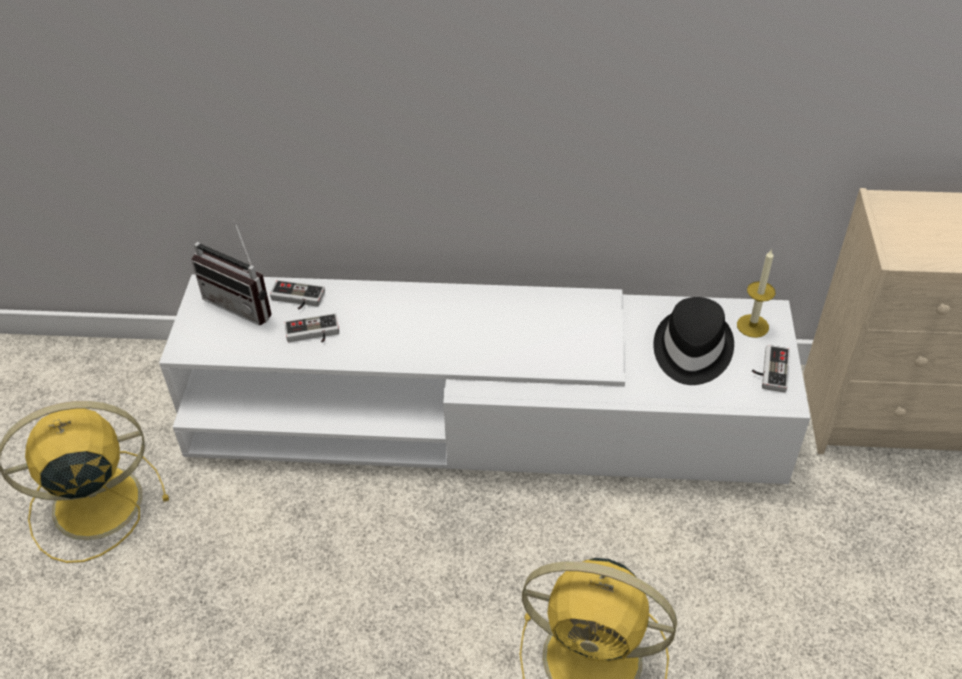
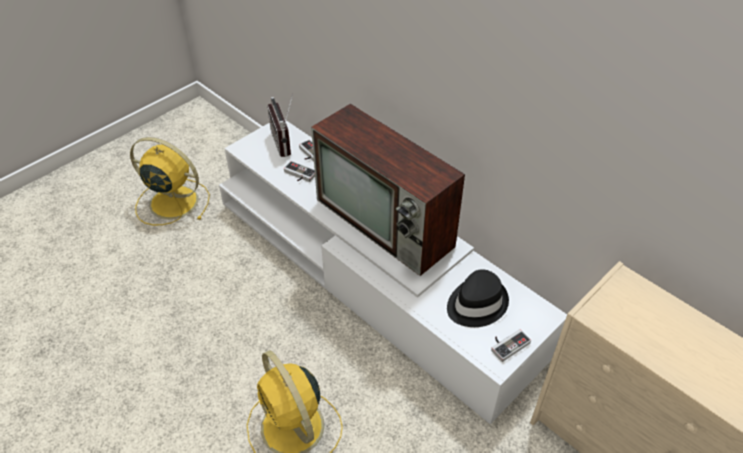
camera: 40 degrees right, 0 degrees up
(496, 324) = (386, 223): none -> television
(752, 326) = (528, 314): candle -> none

